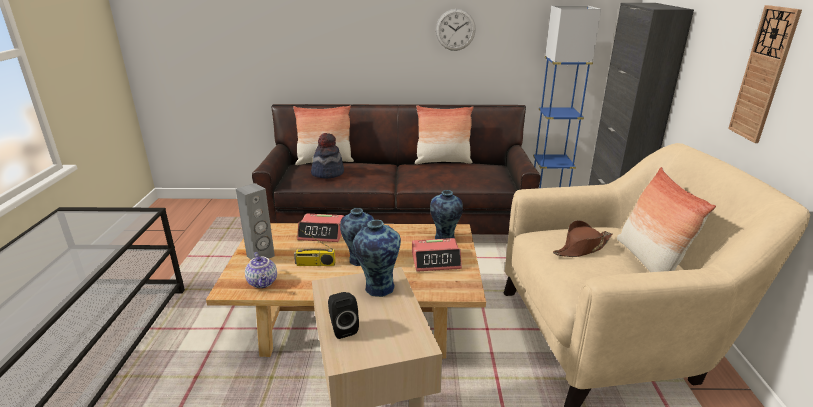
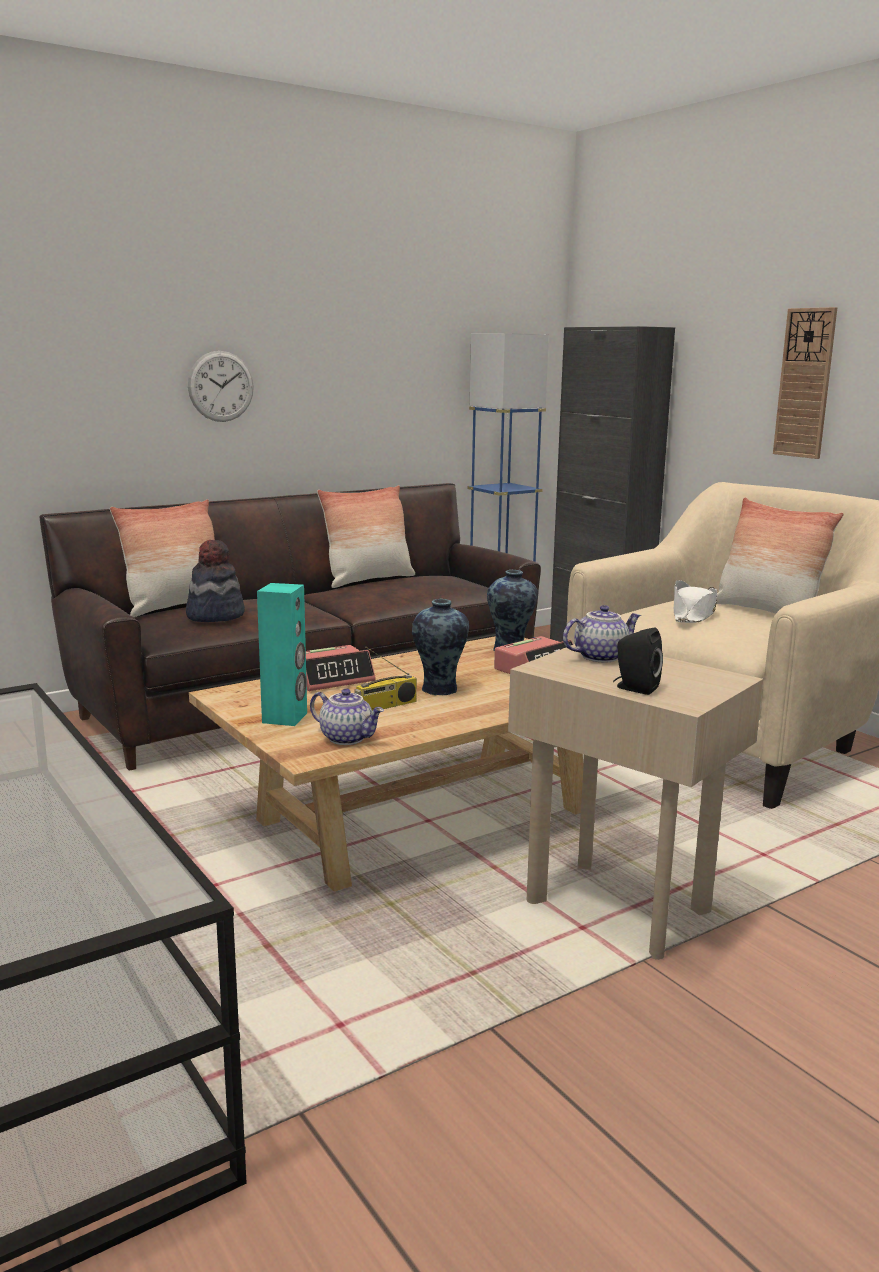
camera: 35 degrees left, 10 degrees down
(261, 256) = (285, 718): grey speaker -> turquoise speaker
(378, 288) = (600, 657): vase -> teapot
(455, 30) = (345, 370): wall clock -> wall clock (221, 386)
(582, 248) = (693, 615): brown hat -> white hat

